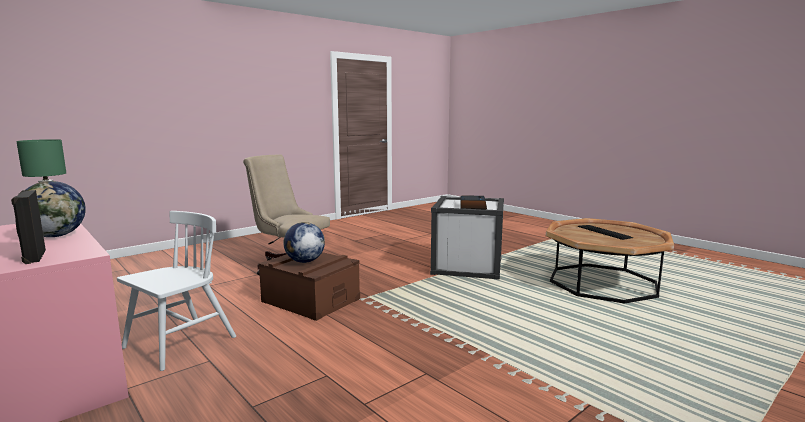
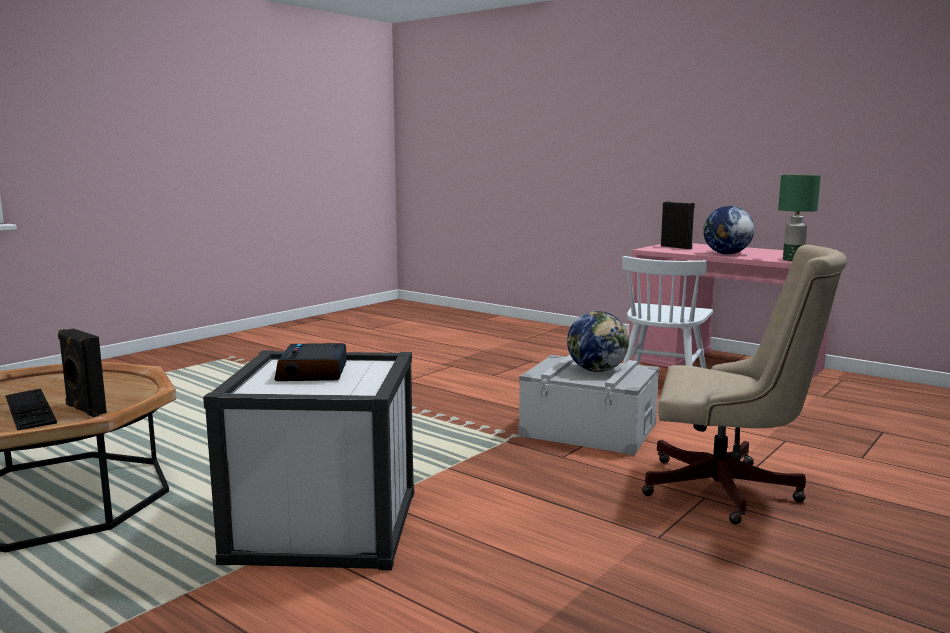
camera: 170 degrees right, 0 degrees up
(310, 300) = (589, 430): brown storage box -> grey storage box
(577, 230) = (84, 410): none -> black speaker

